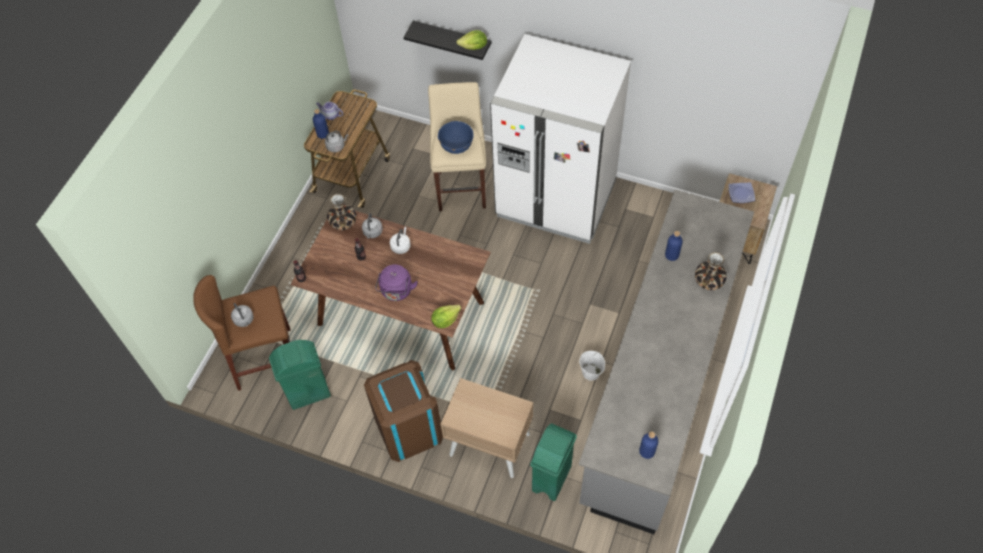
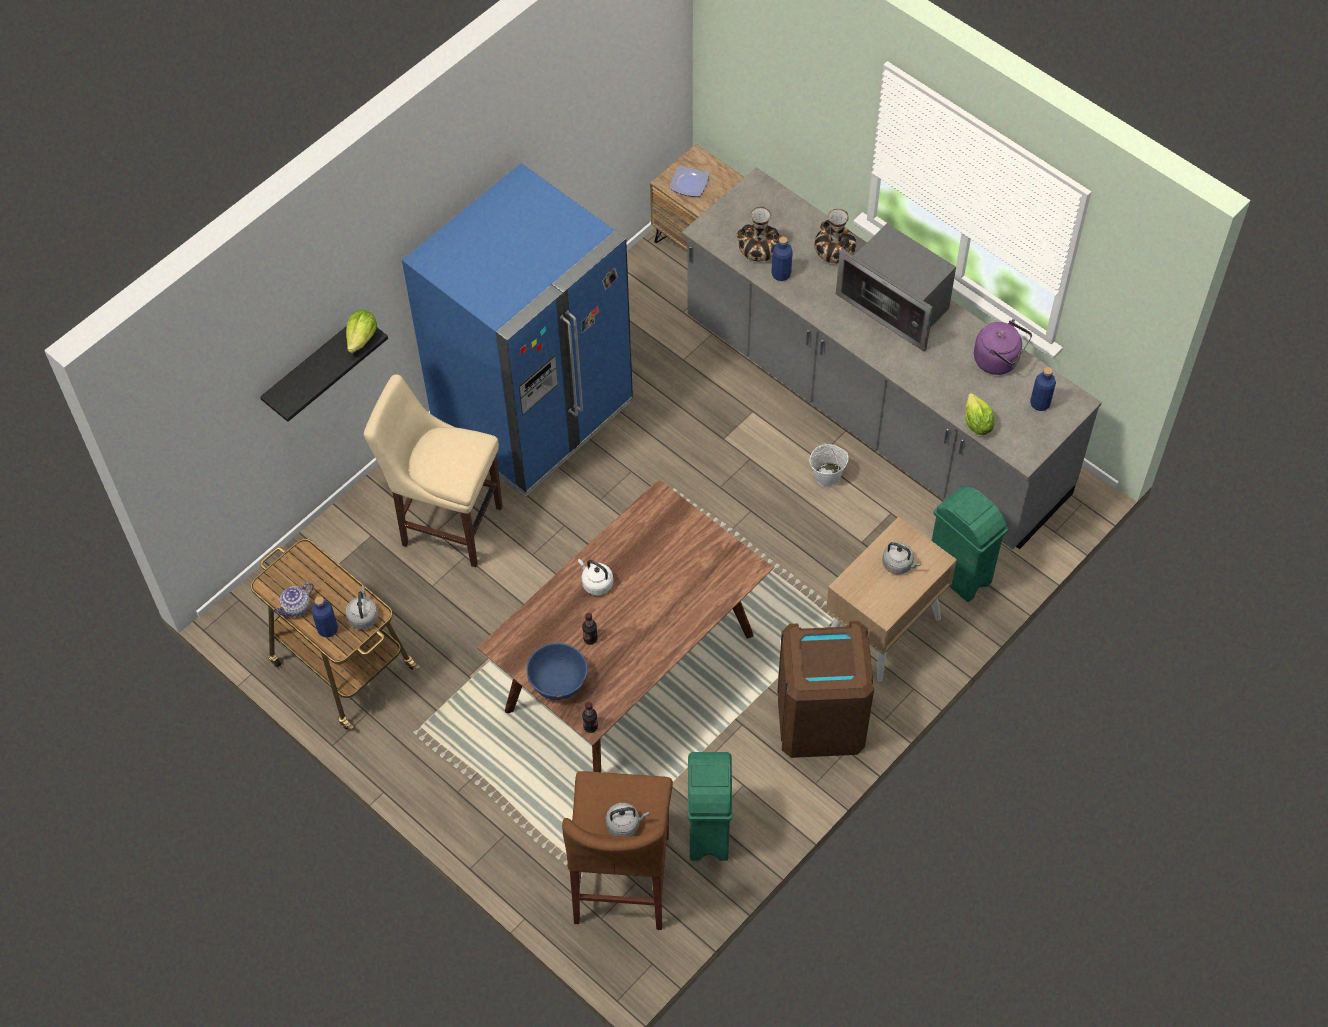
camera: 70 degrees left, 0 degrees up
(343, 221) = (513, 644): vase -> vase (758, 249)
(372, 232) = (554, 612): grey kettle -> grey kettle (899, 564)
(396, 292) = (671, 611): purple kettle -> purple kettle (999, 360)
(445, 320) = (744, 567): lettuce -> lettuce (976, 424)
(456, 145) = (453, 458): blue bowl -> blue bowl (558, 681)
(556, 199) = (533, 415): white fridge -> blue fridge
(684, 332) = (897, 305): none -> microwave

